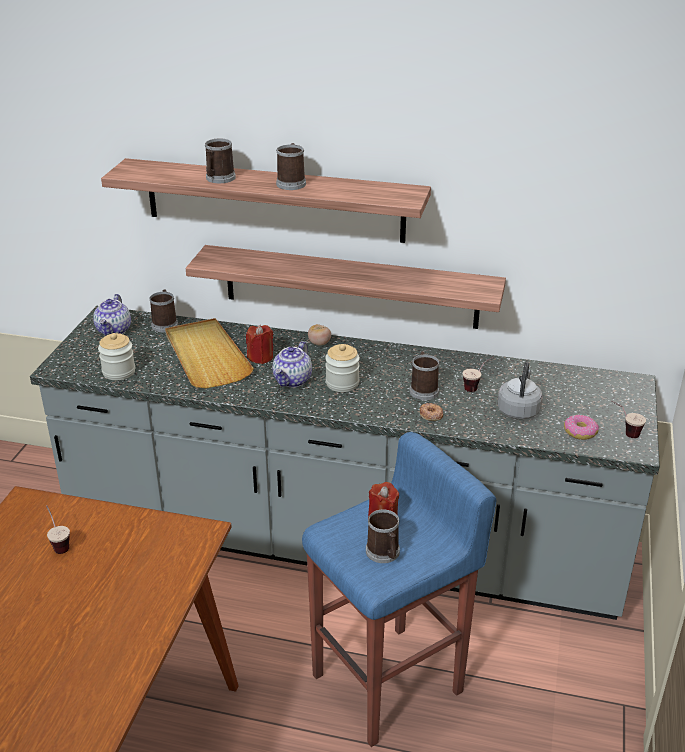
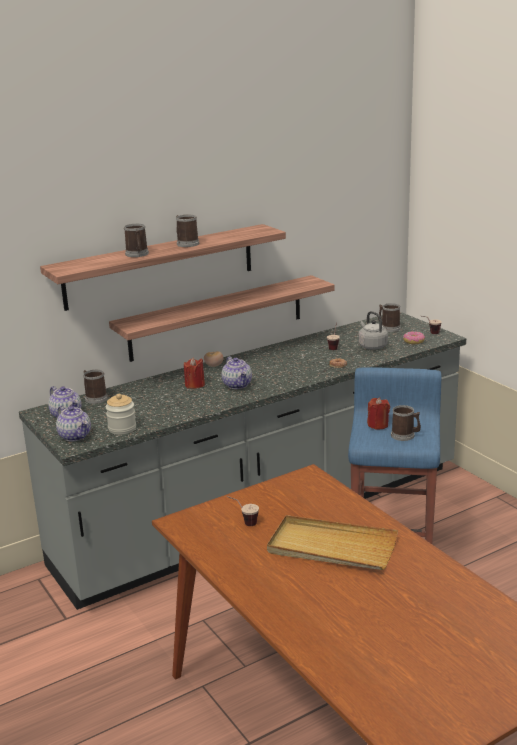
camera: 45 degrees left, 10 degrees down
(78, 358) = (75, 436): none -> teapot
(206, 356) = (161, 398): beige tray -> beige tray (331, 547)
(342, 383) = (266, 374): jar -> none
(423, 389) = (312, 358): mug -> mug (388, 328)

